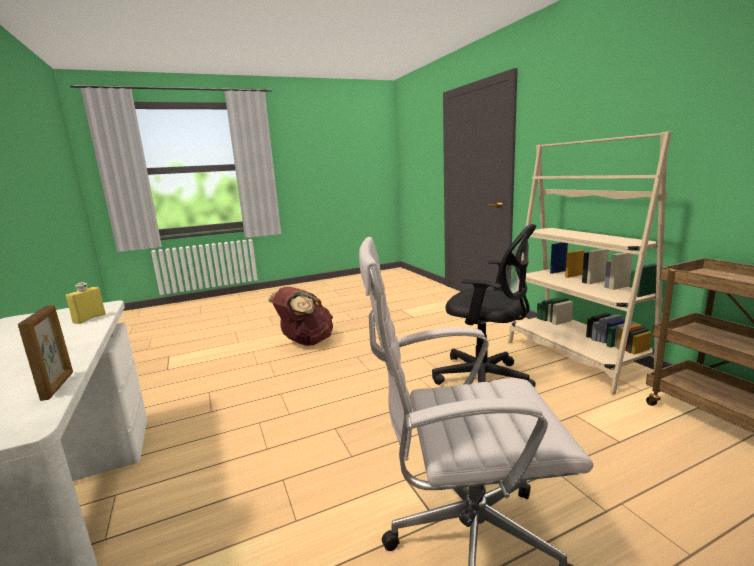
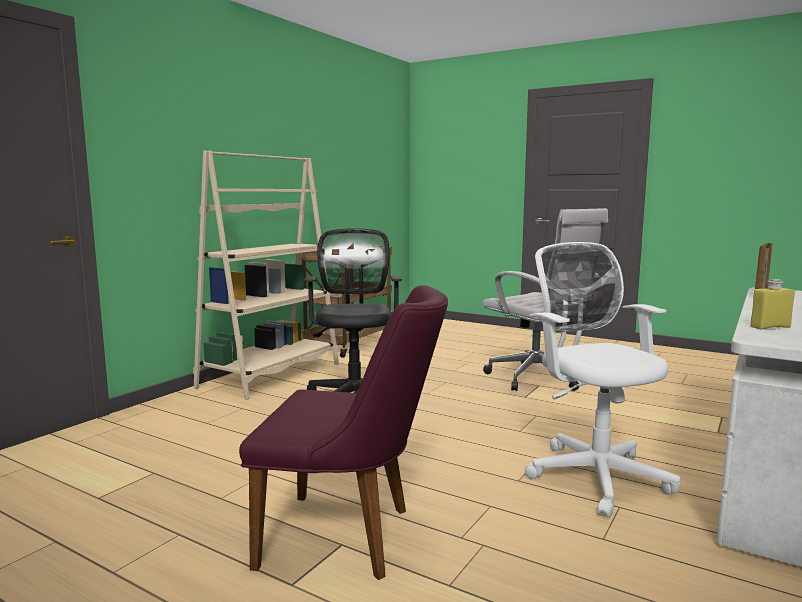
camera: 125 degrees left, 5 degrees down
(242, 424) = (594, 474): none -> white office chair
(305, 342) = (351, 537): brown backpack -> purple chair

